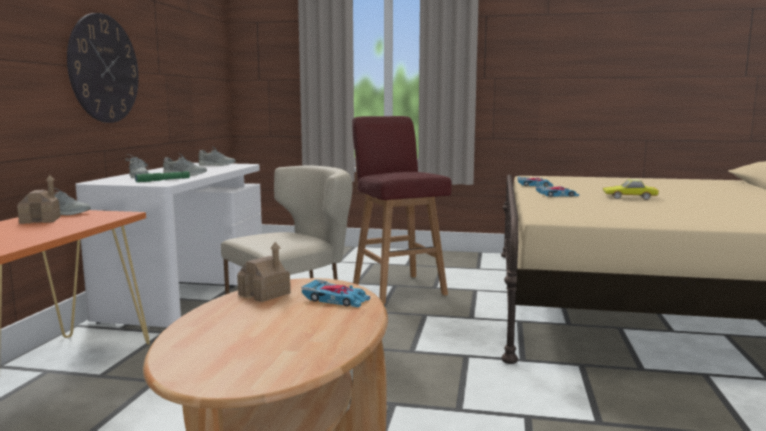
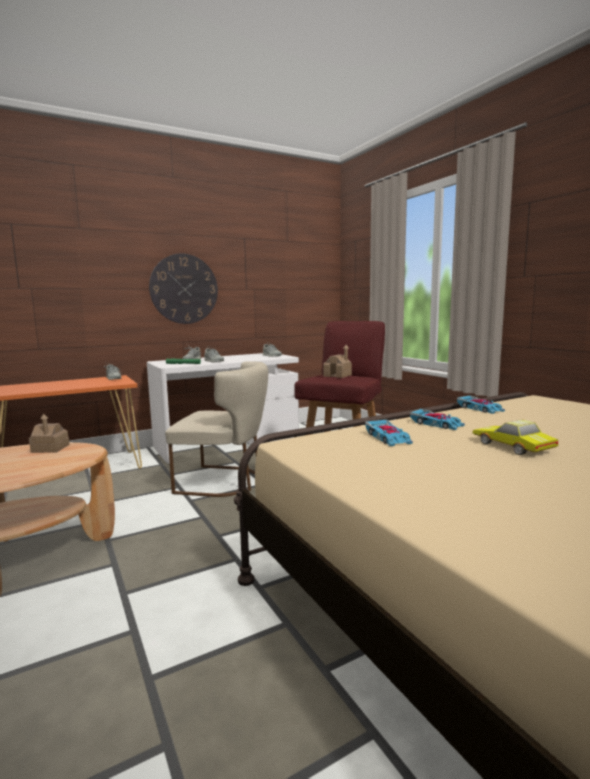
camera: 50 degrees right, 0 degrees up
(40, 220) = (90, 381): toy house -> toy house (337, 376)
(336, 299) = (49, 464): toy car -> toy car (387, 437)

